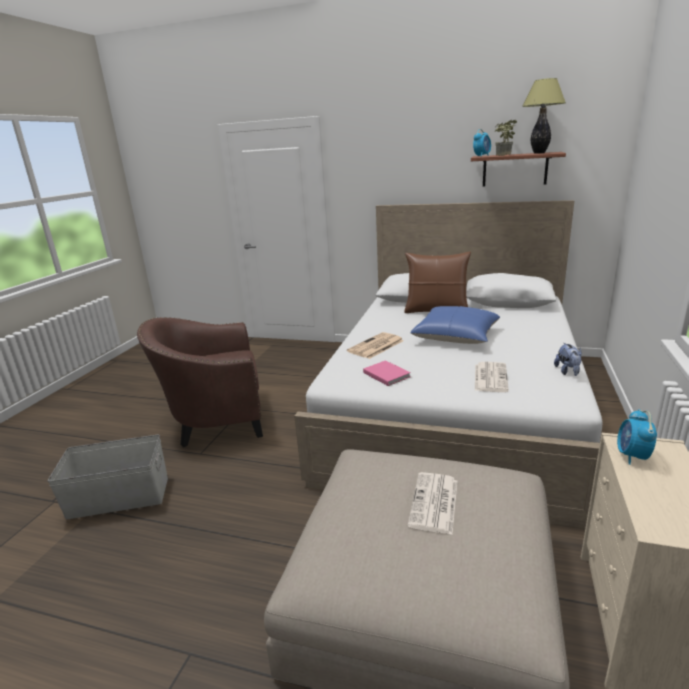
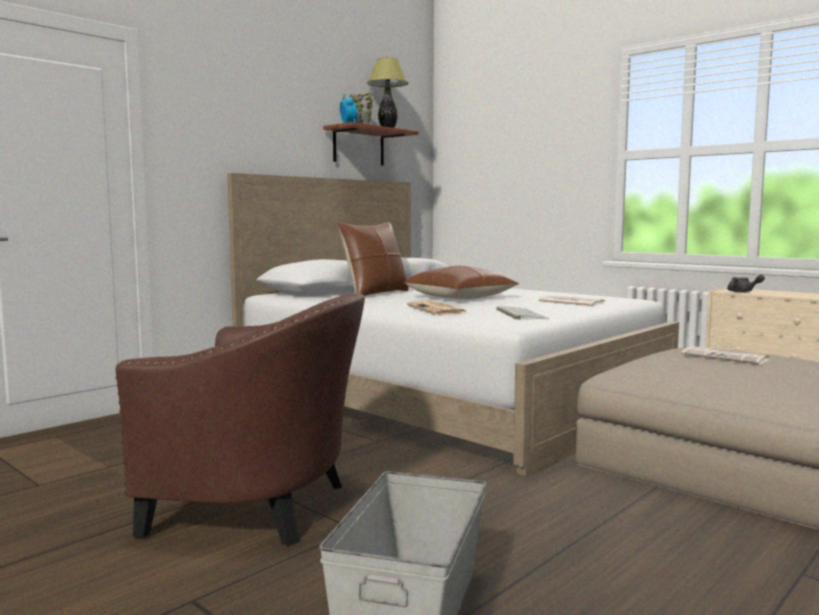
camera: 65 degrees left, 15 degrees down
(215, 421) = (261, 507): brown armchair -> brown armchair turned 90 degrees counterclockwise
(386, 374) = (519, 314): pink book -> keyboard
(456, 336) = (461, 297): blue pillow -> brown pillow
(568, 372) = (583, 294): plush toy -> none
(632, 456) = (743, 292): alarm clock -> grey teapot

